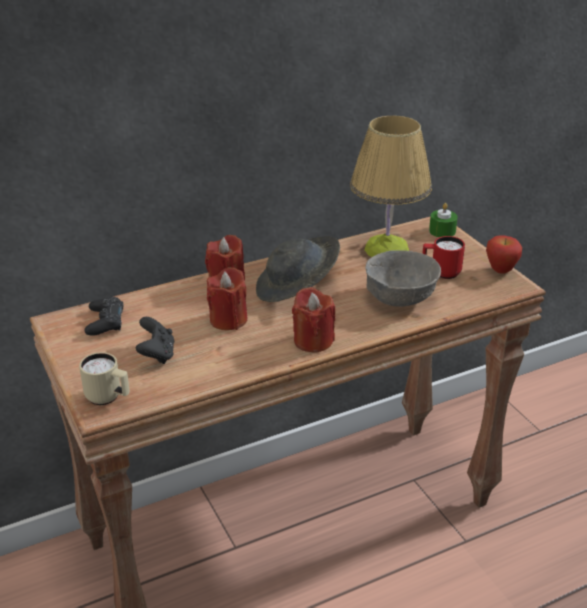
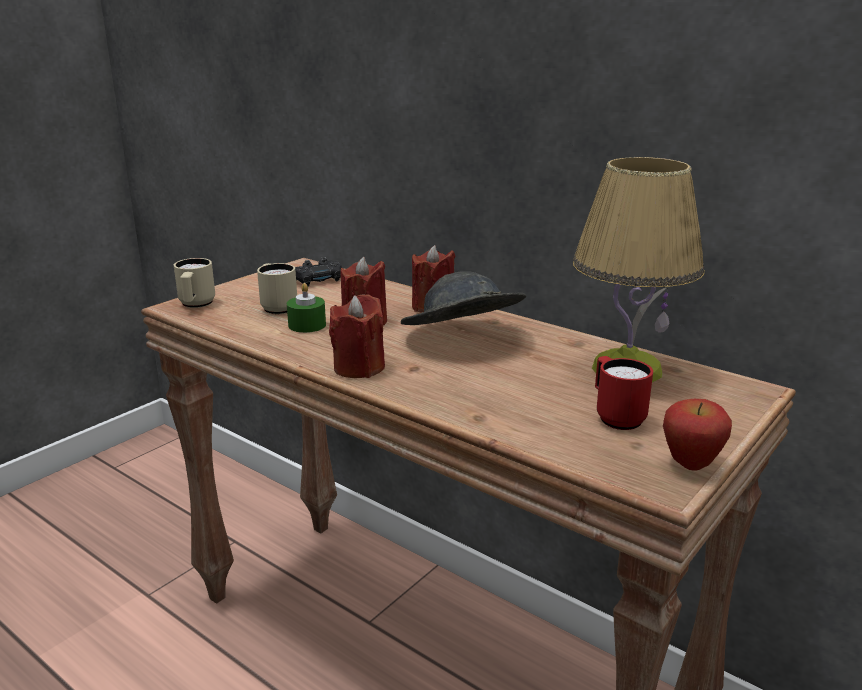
camera: 65 degrees right, 10 degrees down
(157, 354) = (277, 307): black game controller -> beige mug
(400, 299) = (509, 400): grey bowl -> none
(442, 231) = (740, 398): green candle -> green candle (307, 325)

